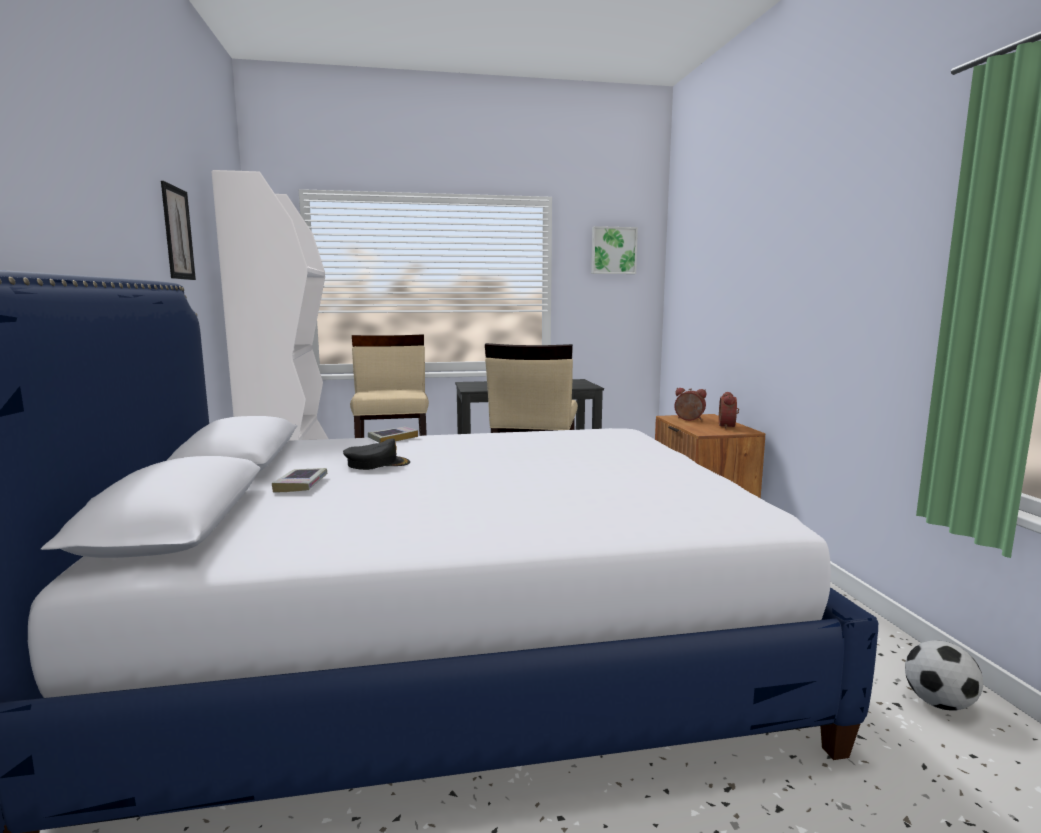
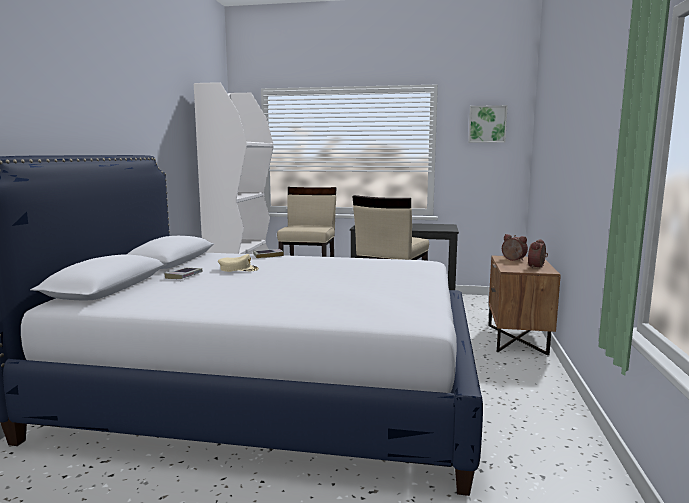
camera: 20 degrees right, 0 degrees up
(177, 233) = (163, 124): picture -> none
(377, 463) = (238, 269): black cap -> beige cap
(939, 703) = (577, 483): football -> none

